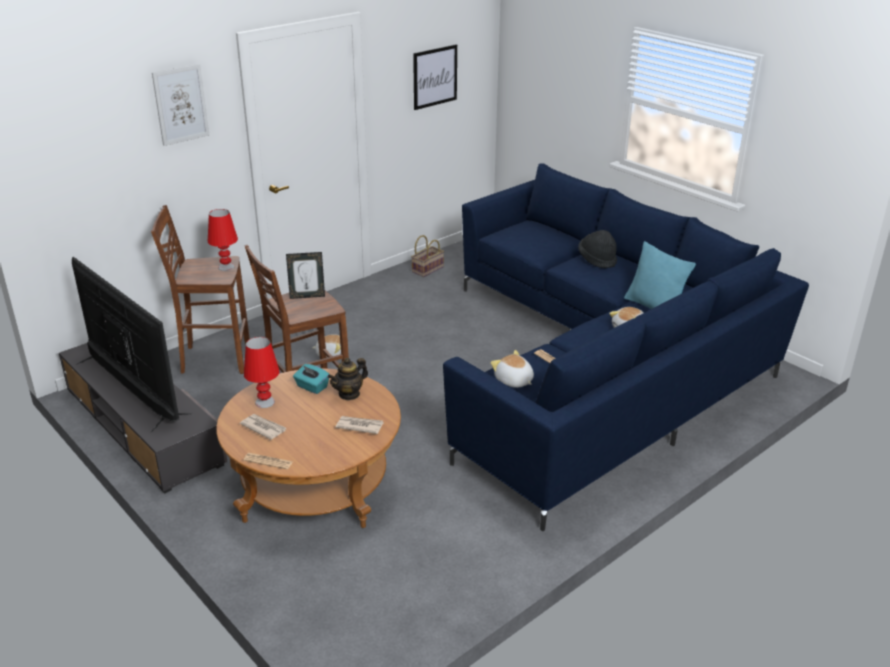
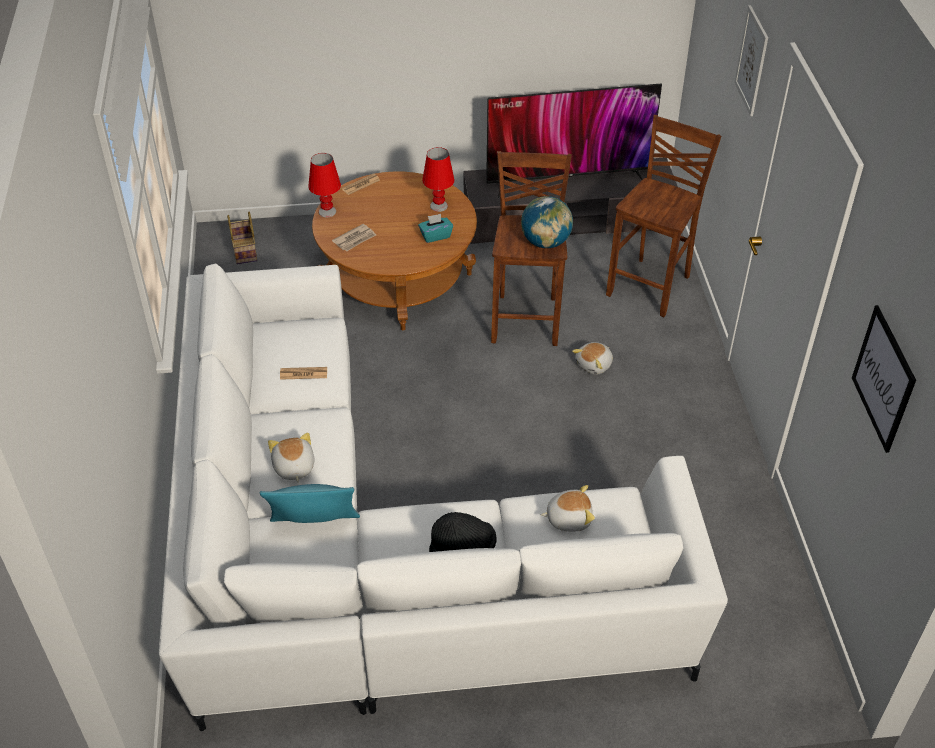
camera: 125 degrees right, 15 degrees up
(226, 267) = (658, 215): red table lamp -> red table lamp (327, 212)
(263, 428) = (404, 195): newspaper -> none
(307, 296) = (545, 242): picture frame -> globe
(349, 394) = (404, 251): teapot -> none
(427, 269) = (750, 544): basket -> basket (245, 251)
(513, 381) = (303, 333): plush toy -> plush toy (568, 518)
(601, 370) = (373, 563): blue sofa -> white sofa

